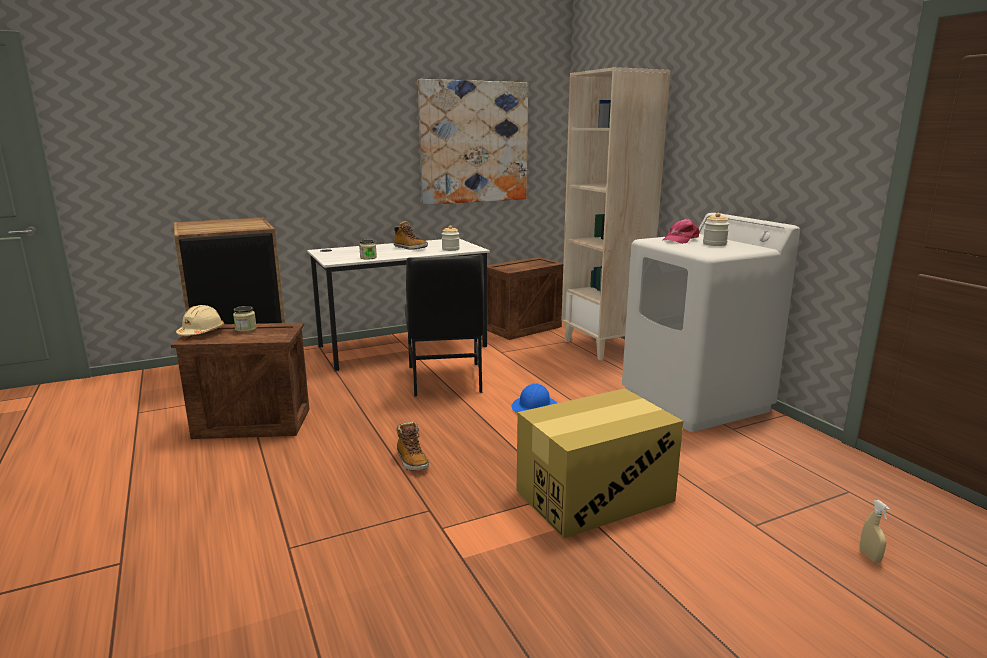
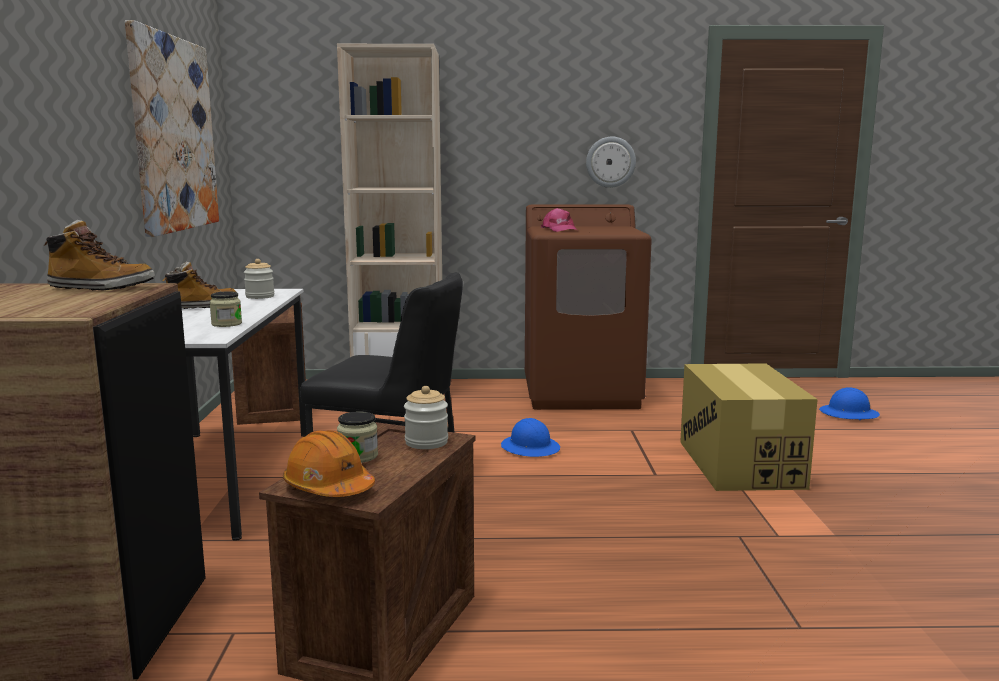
camera: 65 degrees left, 5 degrees down
(201, 332) = (328, 487): beige hard hat -> orange hard hat
(411, 461) = (617, 528): boot -> boot (101, 288)
(695, 402) = (582, 393): white washing machine -> brown washing machine
(714, 244) = (592, 228): jar -> jar (426, 442)
(790, 176) = (610, 162): none -> wall clock
(869, 556) = (849, 414): beige spray bottle -> blue hard hat

